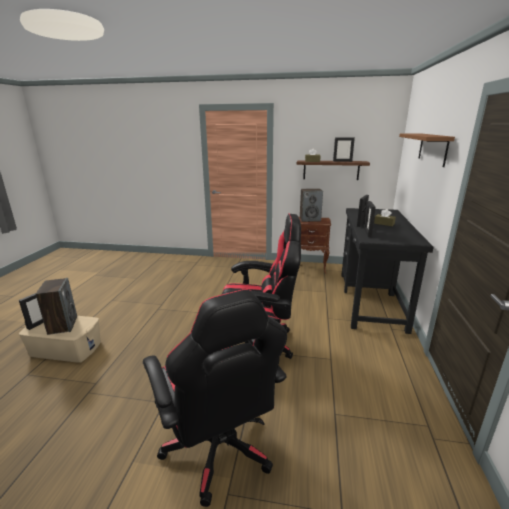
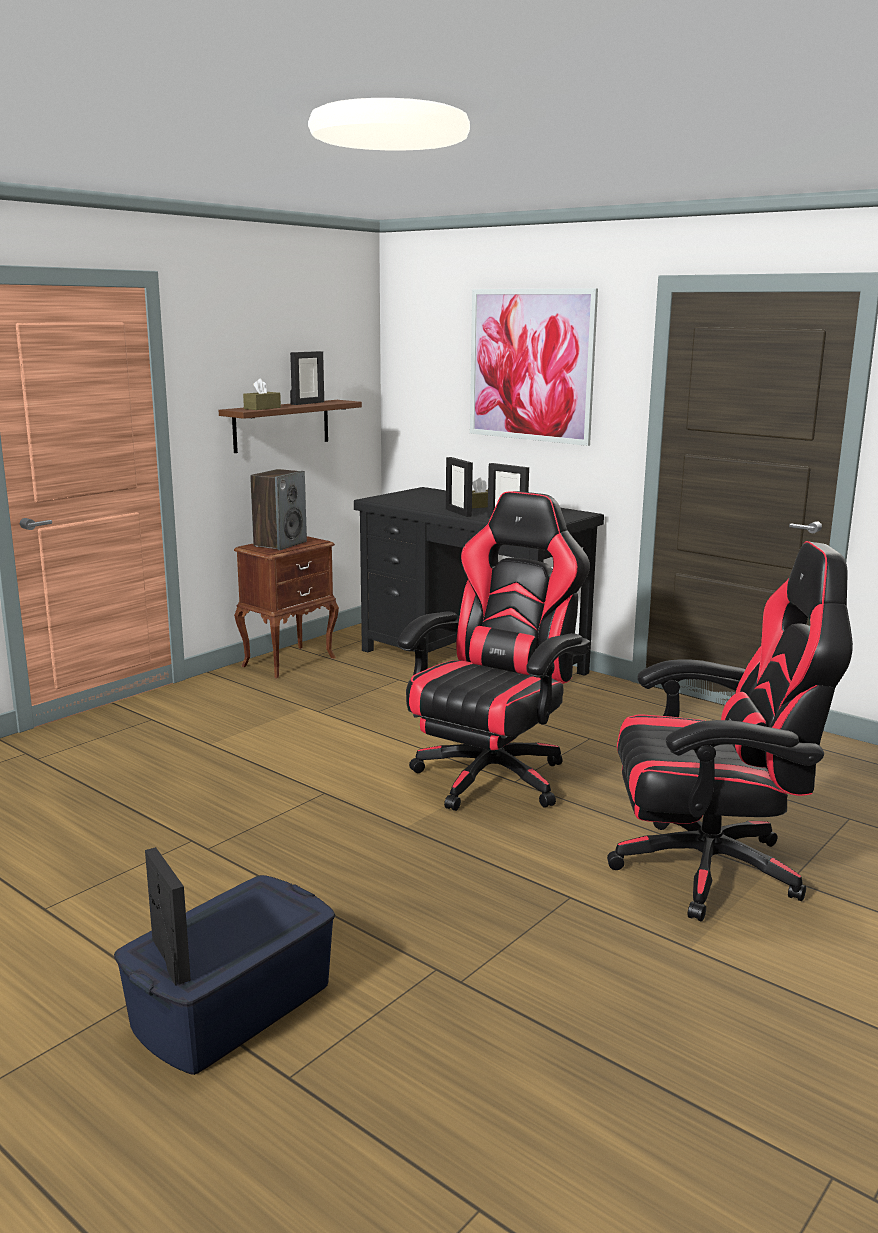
camera: 60 degrees left, 5 degrees down
(62, 325) = (234, 926): speaker -> none
(66, 348) = (231, 1006): beige storage box -> blue storage box
(432, 148) = (531, 365): brown shelf -> picture

